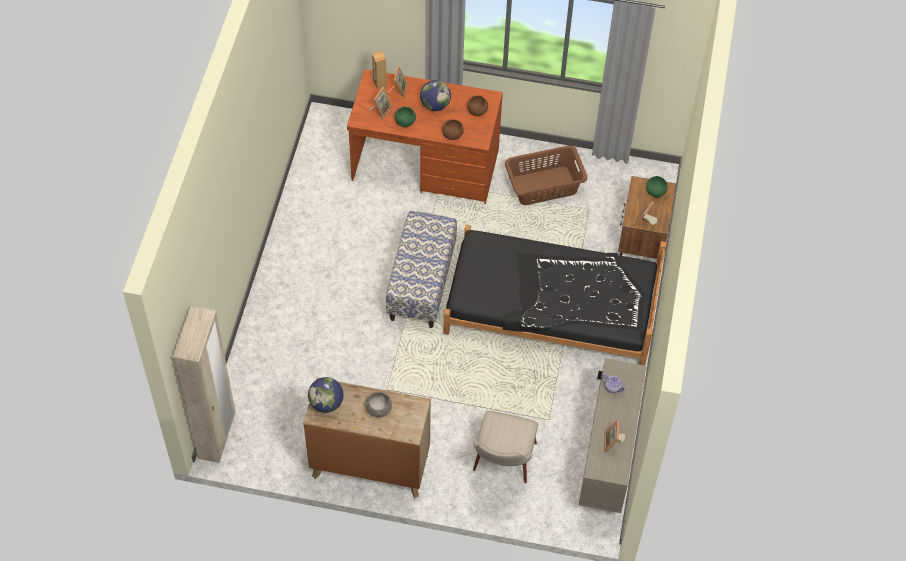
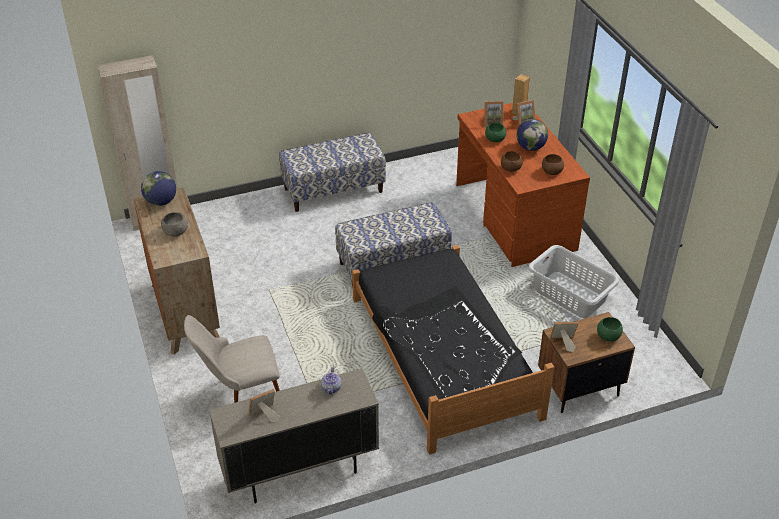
camera: 60 degrees right, 15 degrees down
(284, 274) = (333, 190): none -> bench
(544, 186) = (569, 295): brown laundry basket -> grey laundry basket

